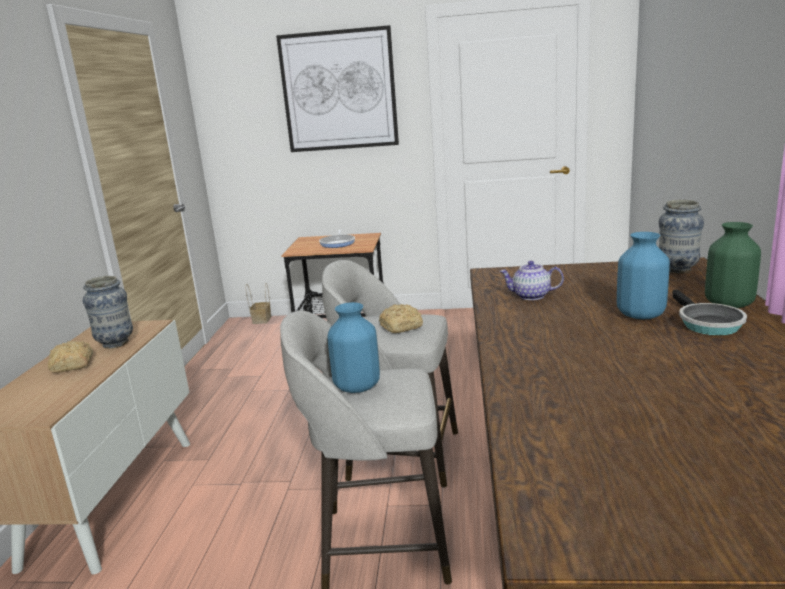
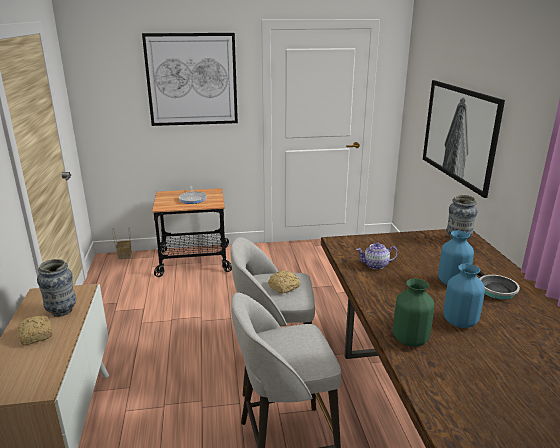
camera: 15 degrees left, 5 degrees up
(358, 387) = (279, 345): blue vase -> blue vase (460, 322)
(695, 124) = (460, 134): none -> picture
(729, 304) = (500, 272): green vase -> green vase (410, 340)

